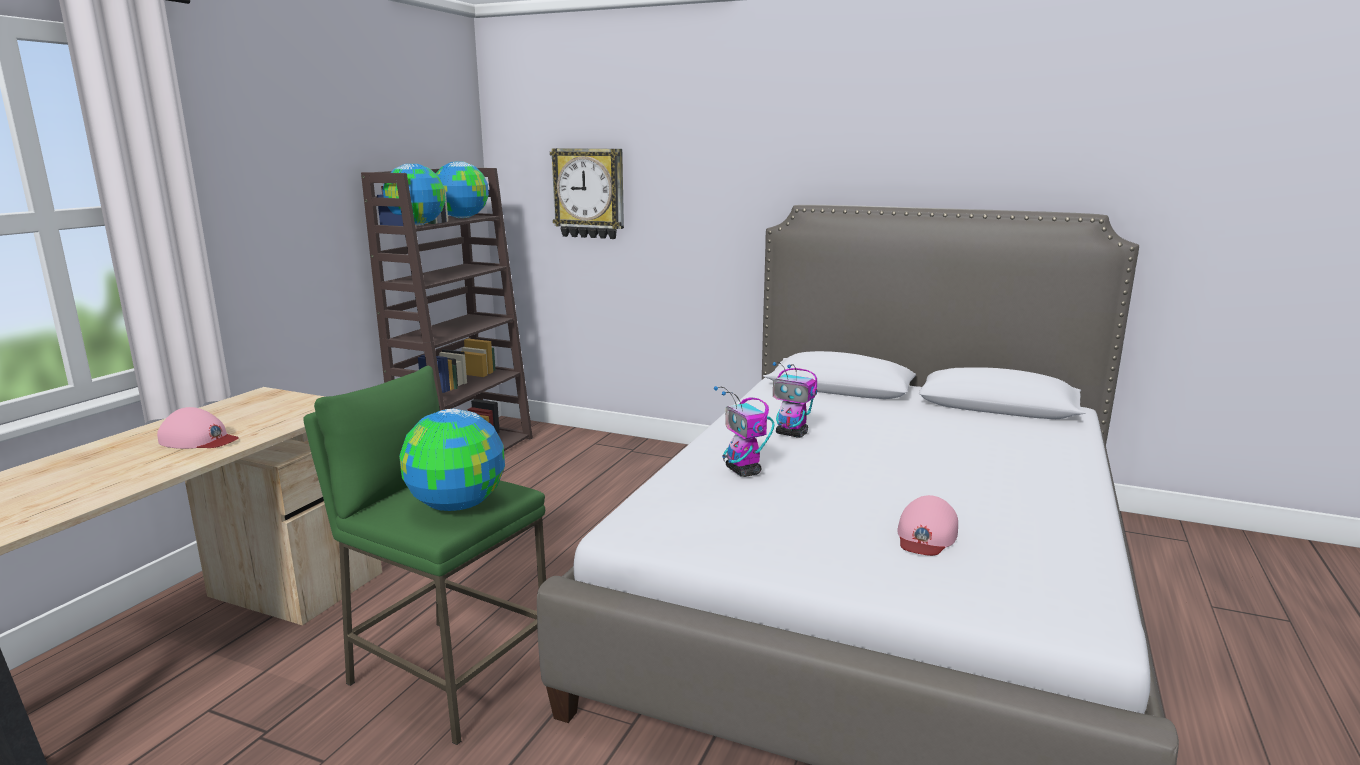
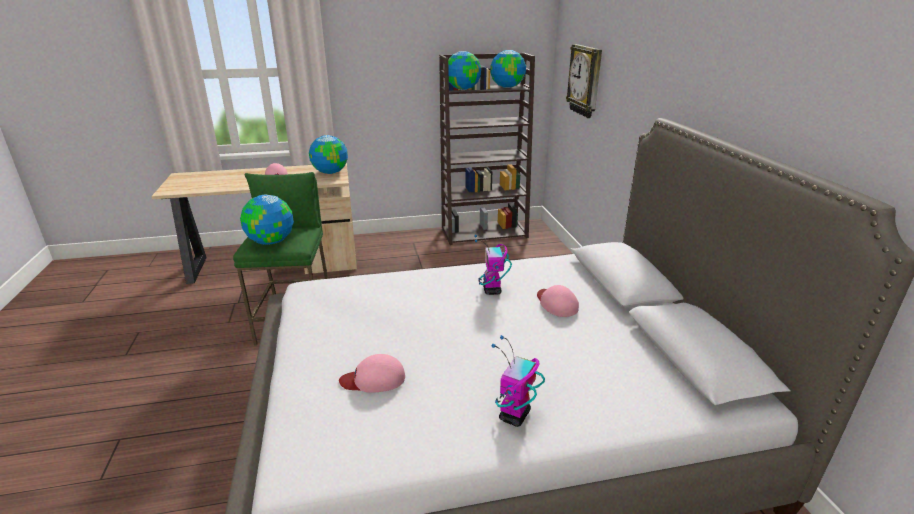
camera: 55 degrees right, 10 degrees up
(282, 403) = (330, 172): none -> globe
(743, 471) = (407, 293): toy robot -> toy robot (514, 416)
(855, 418) = (556, 303): none -> pink cap

